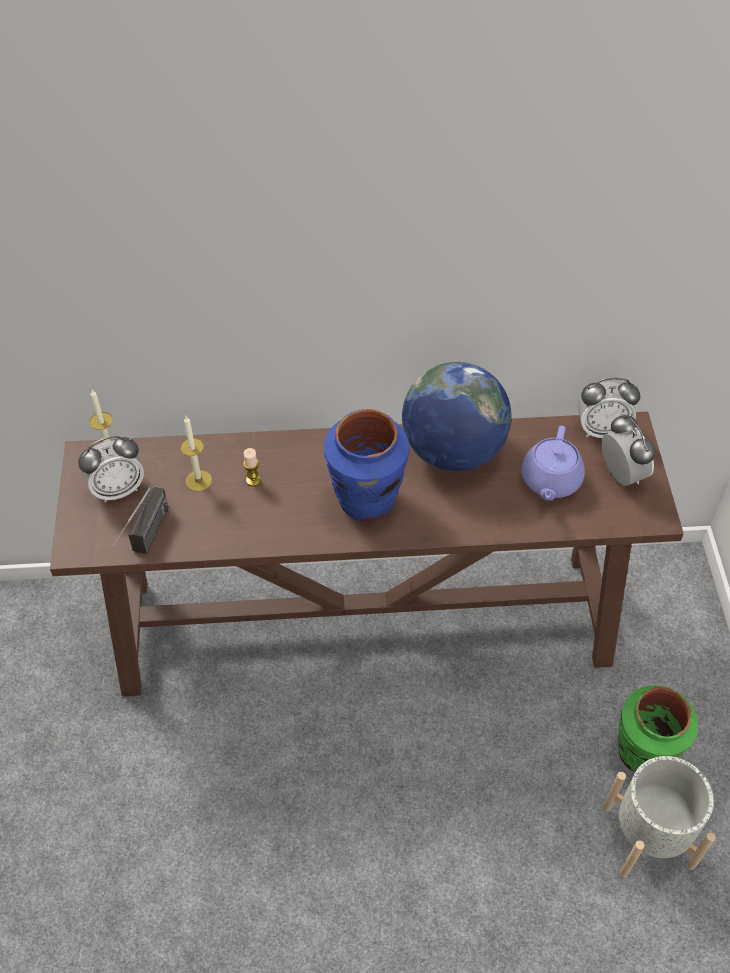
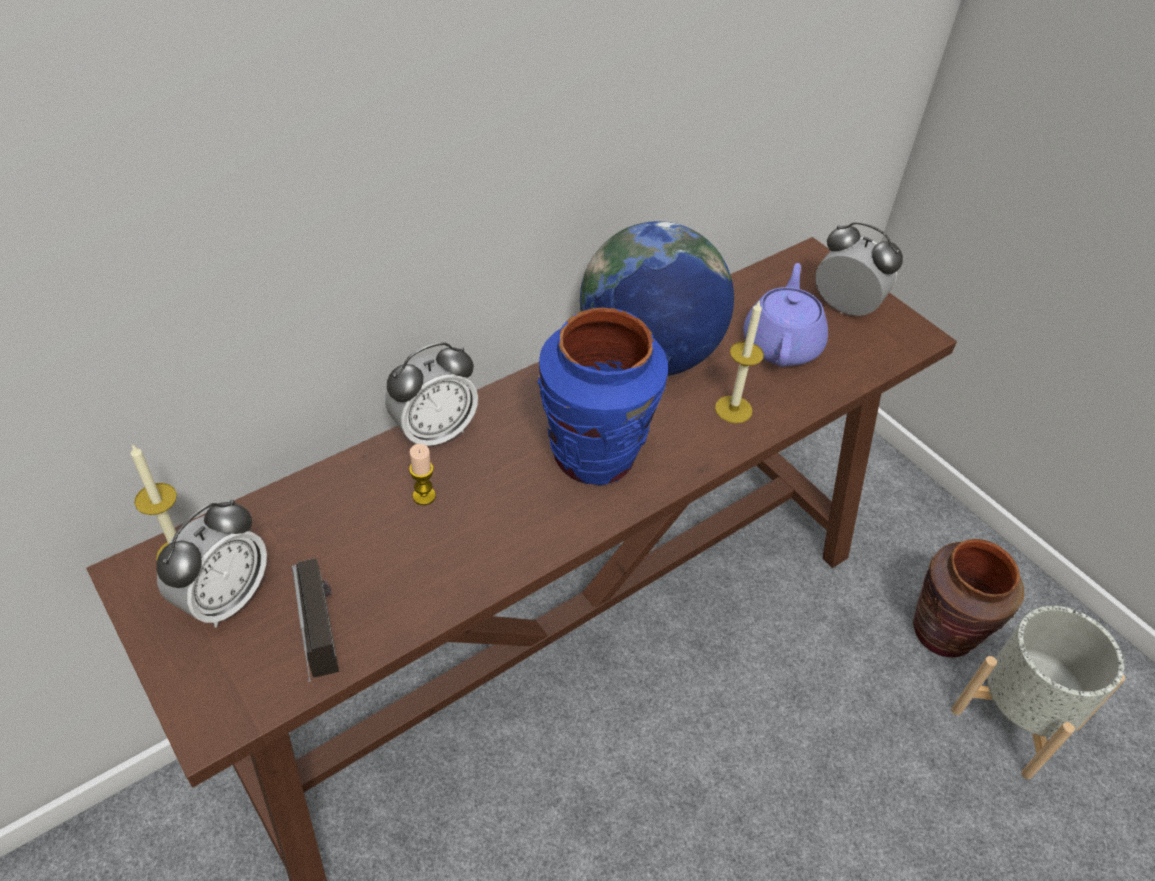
camera: 35 degrees left, 5 degrees down
(198, 481) = (345, 531): candle -> candle (733, 409)
(550, 481) = (782, 344): purple teapot -> purple teapot turned 150 degrees counterclockwise
(601, 430) = (785, 271): alarm clock -> alarm clock (434, 432)
(643, 753) = (943, 633): green vase -> brown vase

